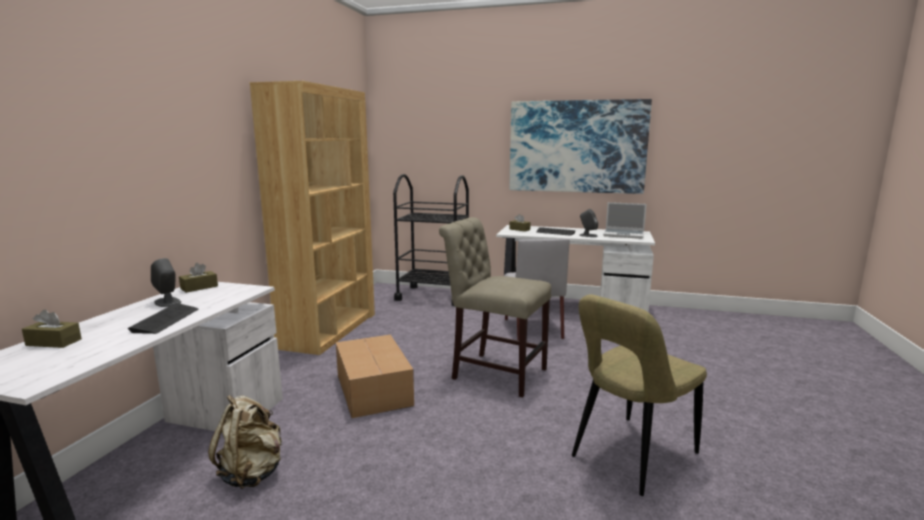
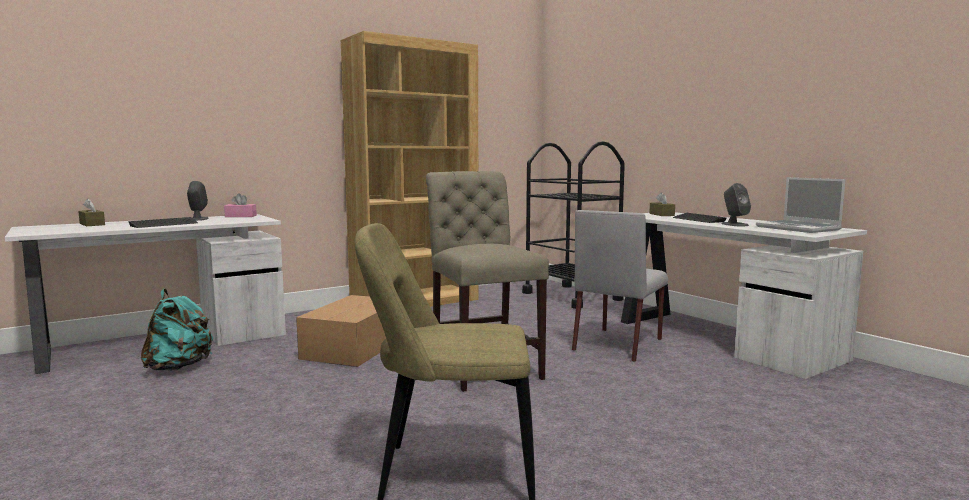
camera: 40 degrees right, 5 degrees down
(199, 287) = (240, 216): brown tissue box -> pink tissue box
(252, 473) = (179, 367): beige backpack -> turquoise backpack
(576, 146) = (759, 95): picture -> none

